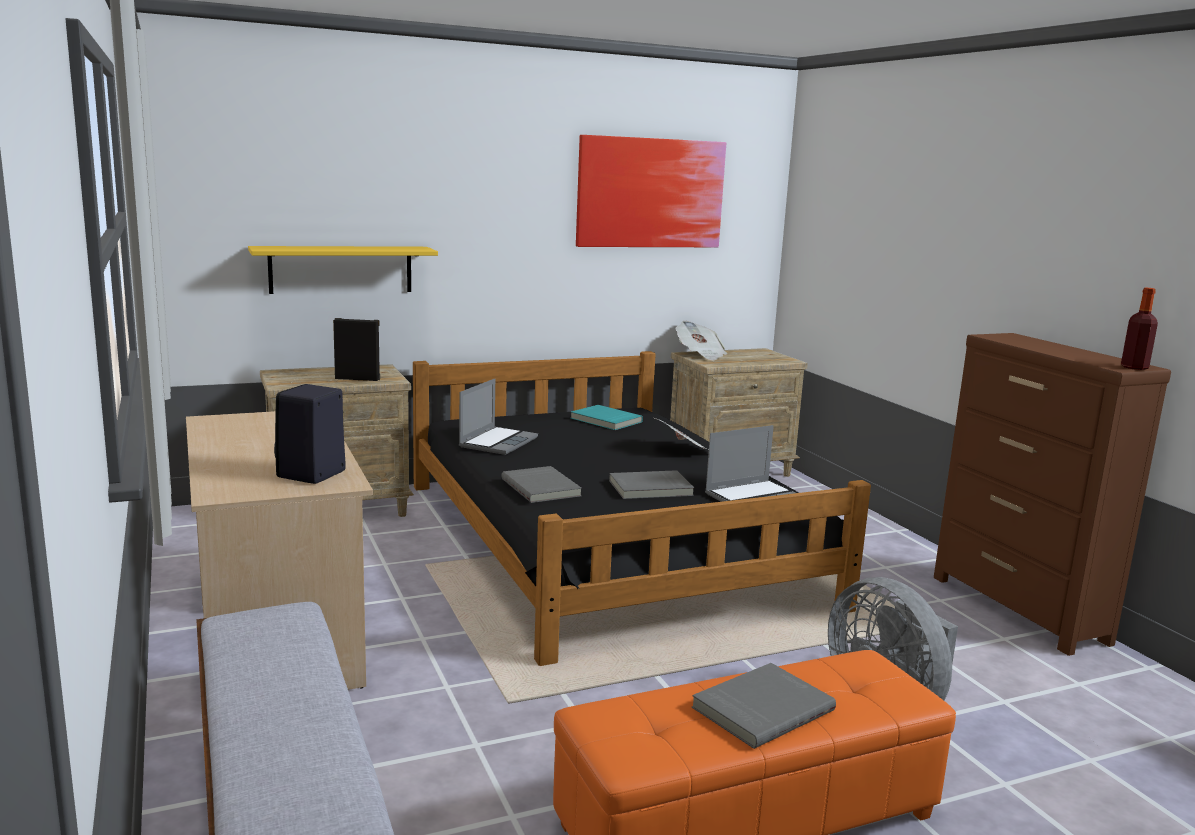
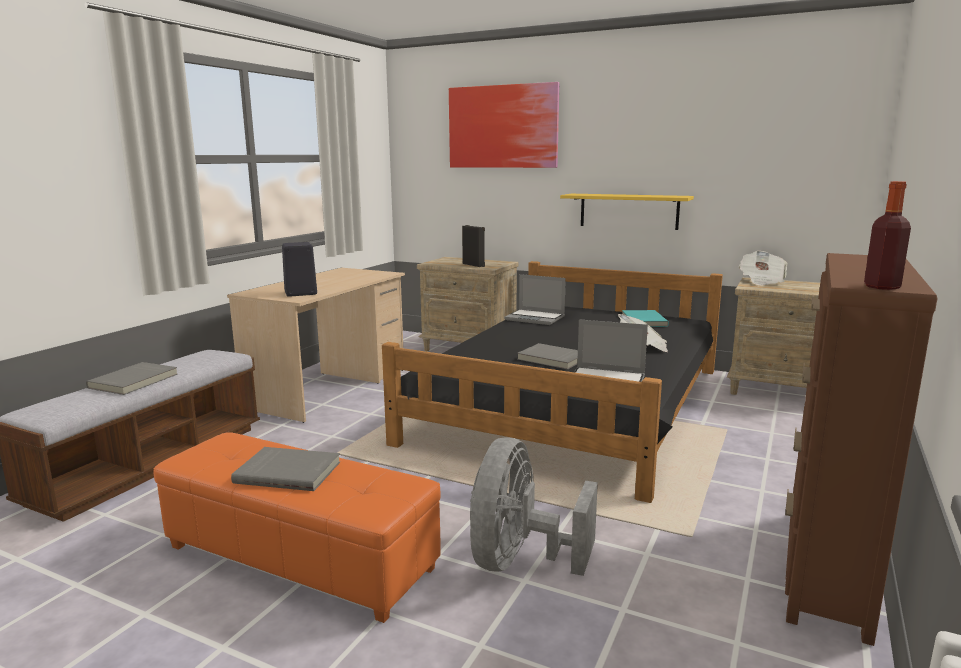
camera: 50 degrees right, 0 degrees up
(341, 269) = (493, 196): yellow shelf -> yellow shelf (628, 211)
(498, 442) = (536, 318): laptop -> laptop turned 45 degrees clockwise
(542, 487) = (490, 343): grey book -> grey book (135, 381)
(650, 193) = (729, 137): picture -> picture (503, 127)

